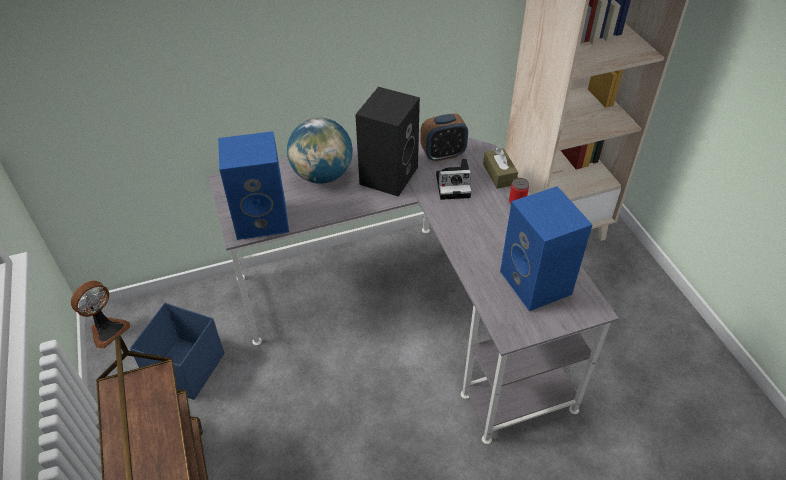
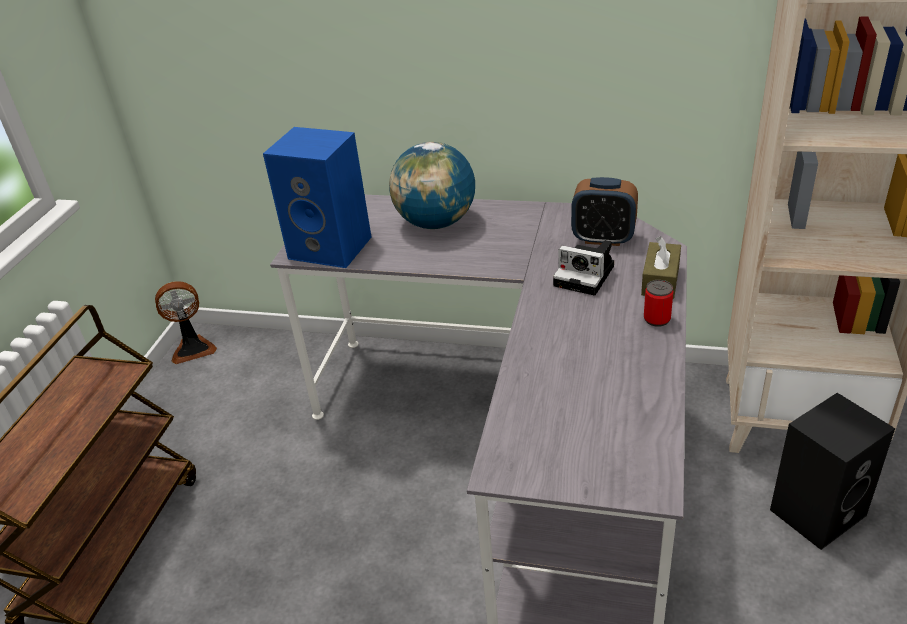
camera: 35 degrees right, 10 degrees down
(185, 369) = (229, 414): blue storage box -> none
(388, 174) = (513, 242): black speaker -> black speaker (817, 510)
(537, 283) = (596, 425): blue speaker -> none

